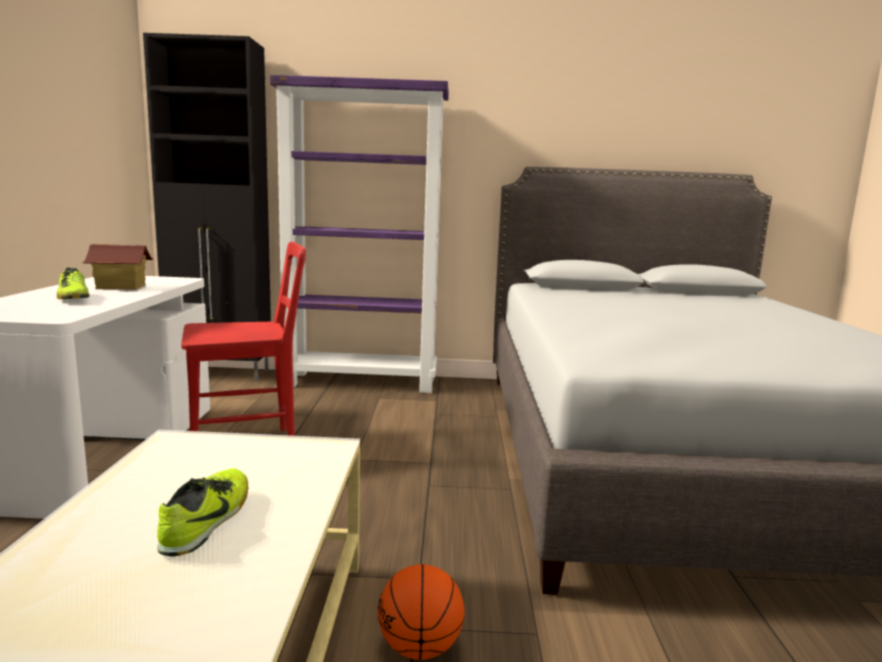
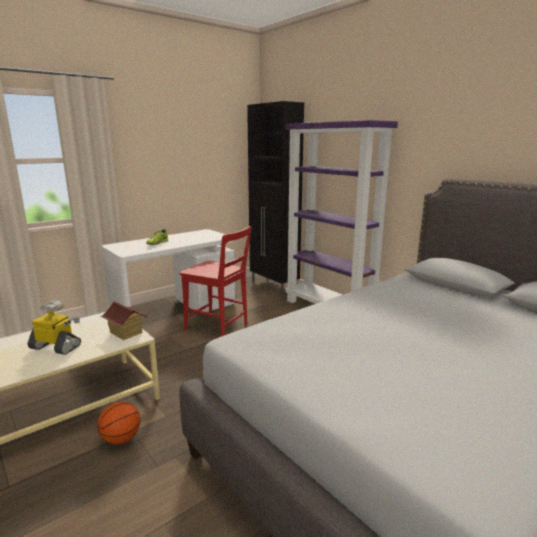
camera: 50 degrees right, 5 degrees up
(121, 287) = (188, 239): toy house -> toy house (126, 332)
(208, 520) = (56, 347): shoe -> toy robot

